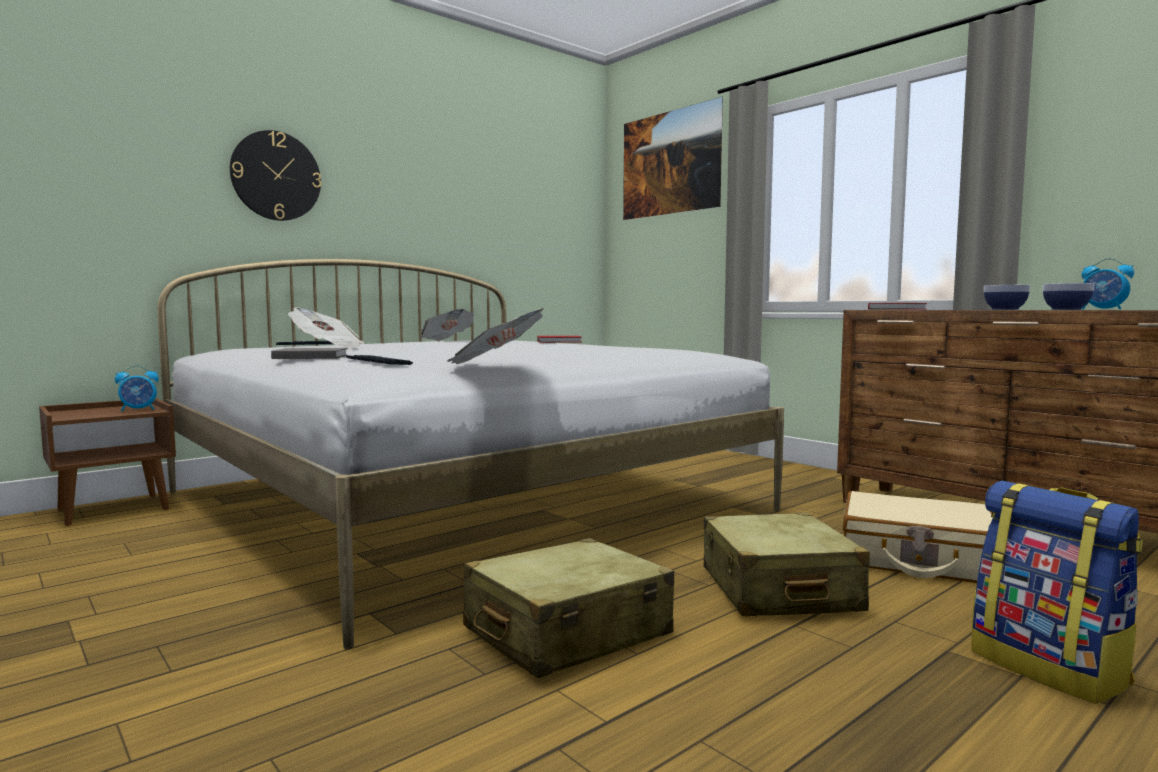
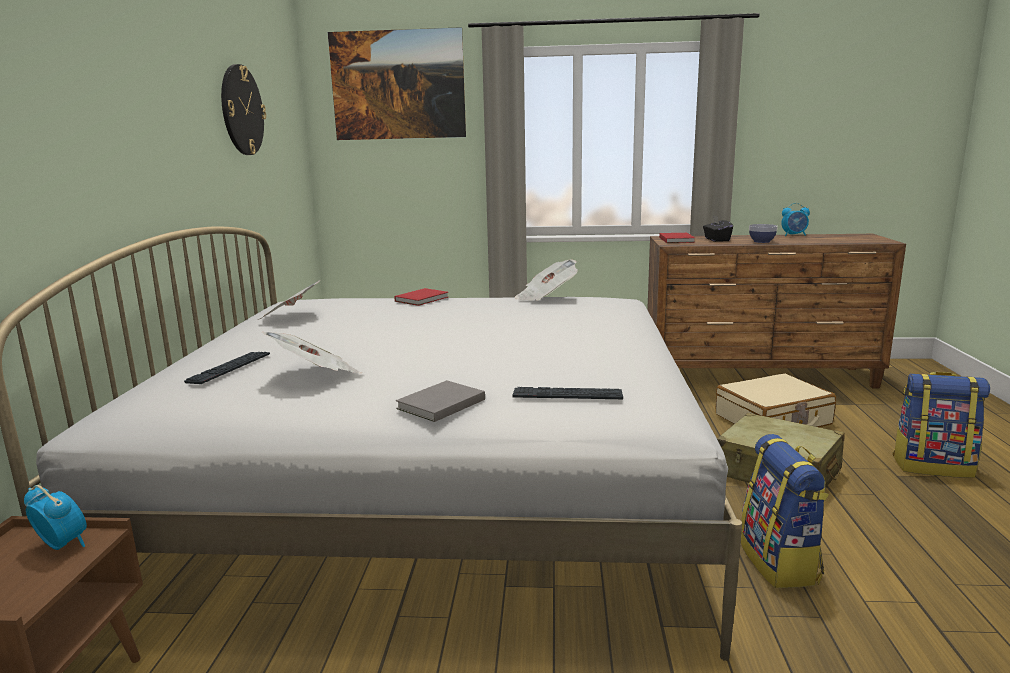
camera: 45 degrees left, 10 degrees up
(138, 410) = (62, 545): alarm clock -> alarm clock turned 75 degrees counterclockwise
(276, 176) = (71, 128): wall clock -> wall clock (242, 110)
(495, 365) = (669, 373): newspaper -> newspaper (546, 297)
(566, 633) = (780, 563): beige suitcase -> backpack
(950, 309) = (716, 240): none -> black tissue box
(1066, 309) = (798, 241): bowl -> none

